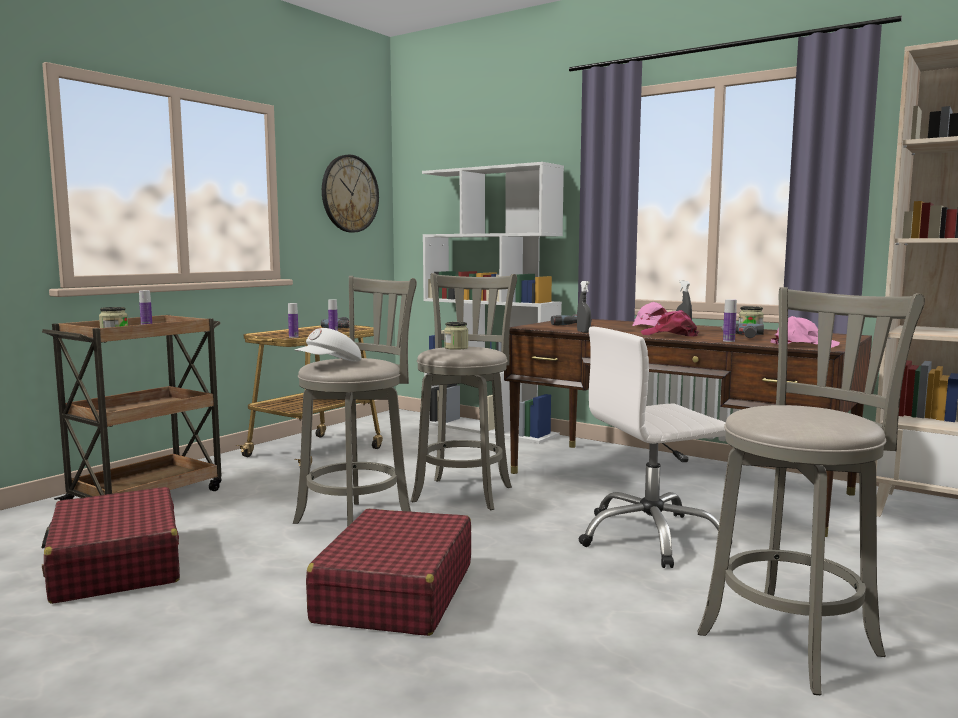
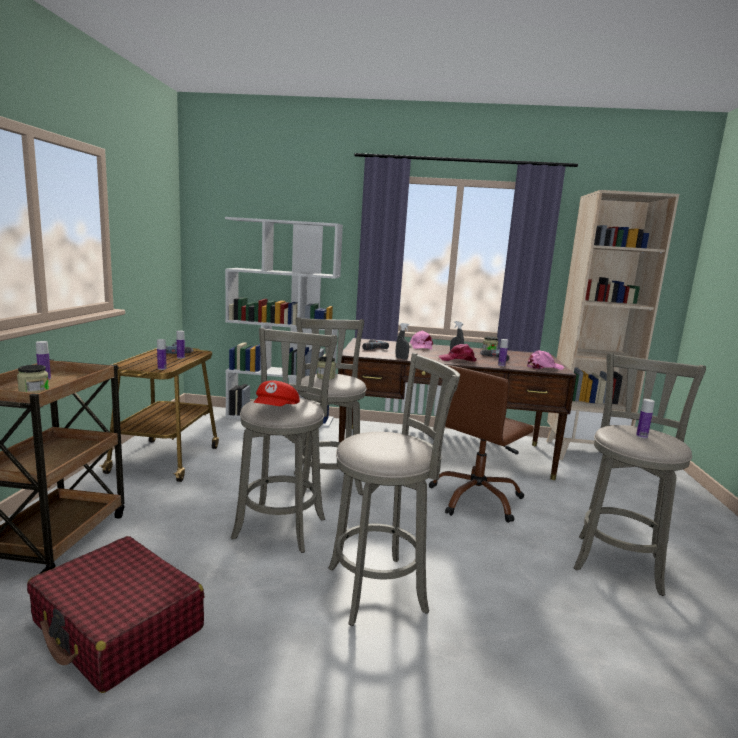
camera: 30 degrees left, 5 degrees up
(330, 364) = (276, 410): white cap -> red cap
(349, 194) = (155, 230): wall clock -> none
(395, 593) = (382, 588): red suitcase -> grey stool
(650, 537) = (476, 499): white office chair -> brown office chair
(794, 414) = (641, 436): none -> bottle

